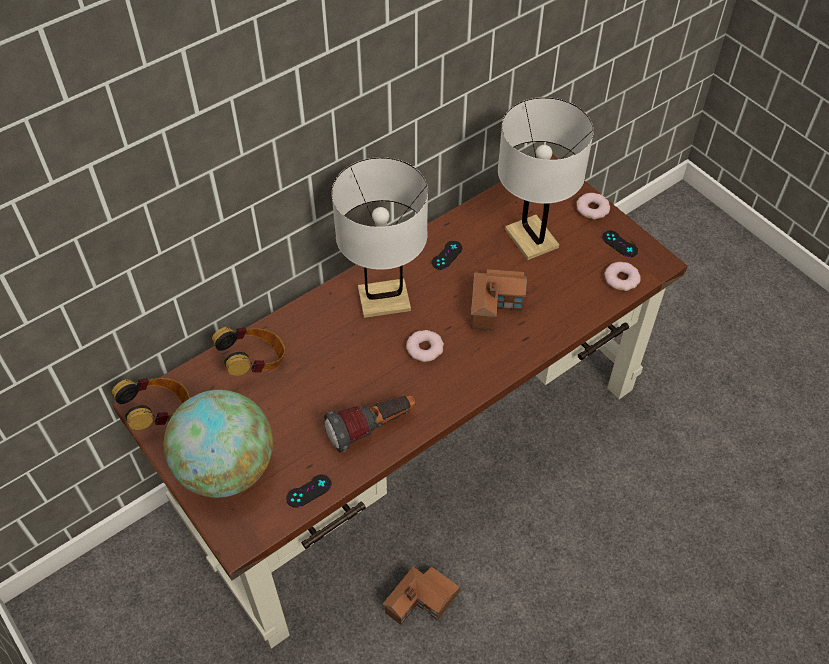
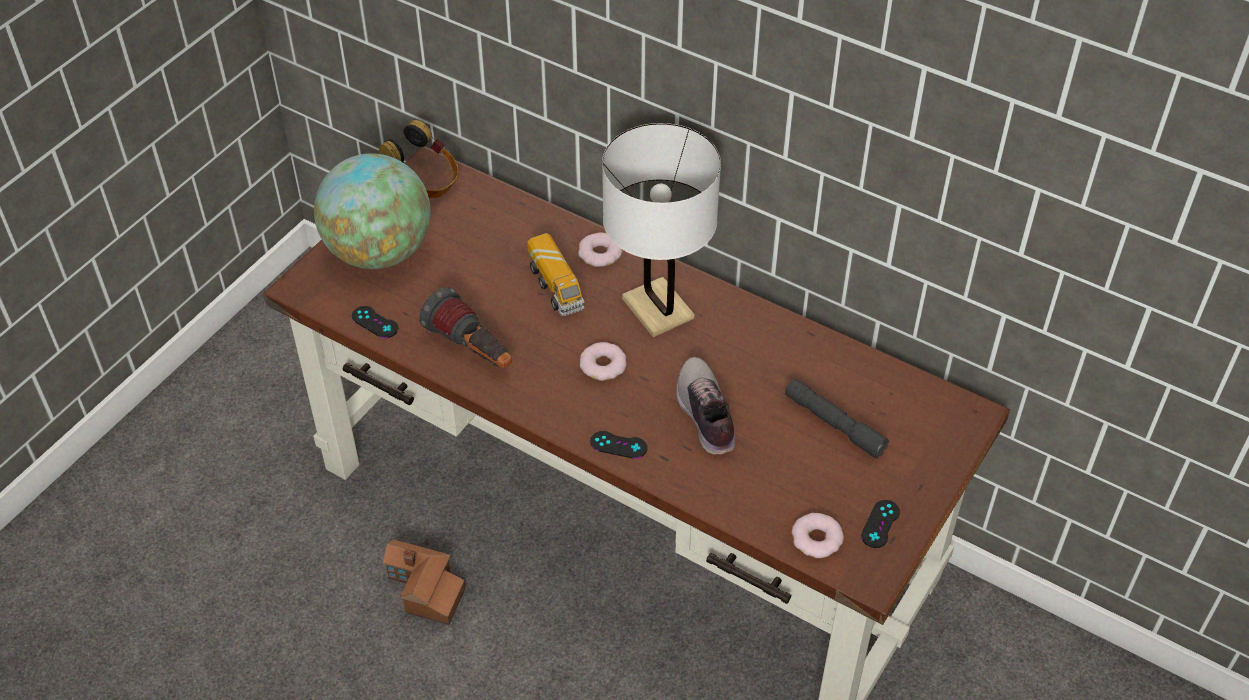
camera: 70 degrees right, 5 degrees down
(254, 362) = (518, 229): headphones -> none
(332, 355) = (556, 288): none -> toy truck
(447, 255) = (758, 347): black game controller -> black game controller (618, 445)
(496, 303) = (705, 415): toy house -> shoe
(531, 238) = (834, 424): white table lamp -> grey flashlight
(592, 209) = (929, 479): donut -> donut (600, 254)

